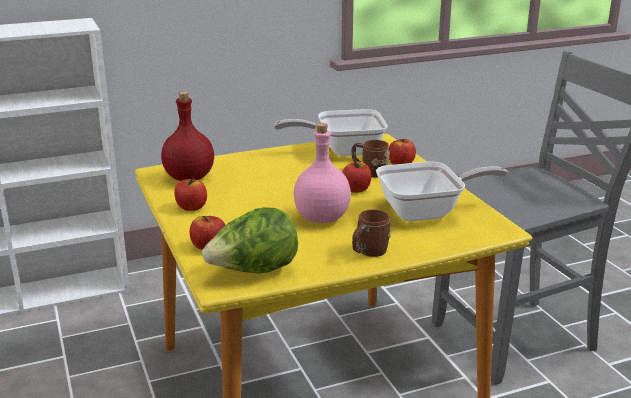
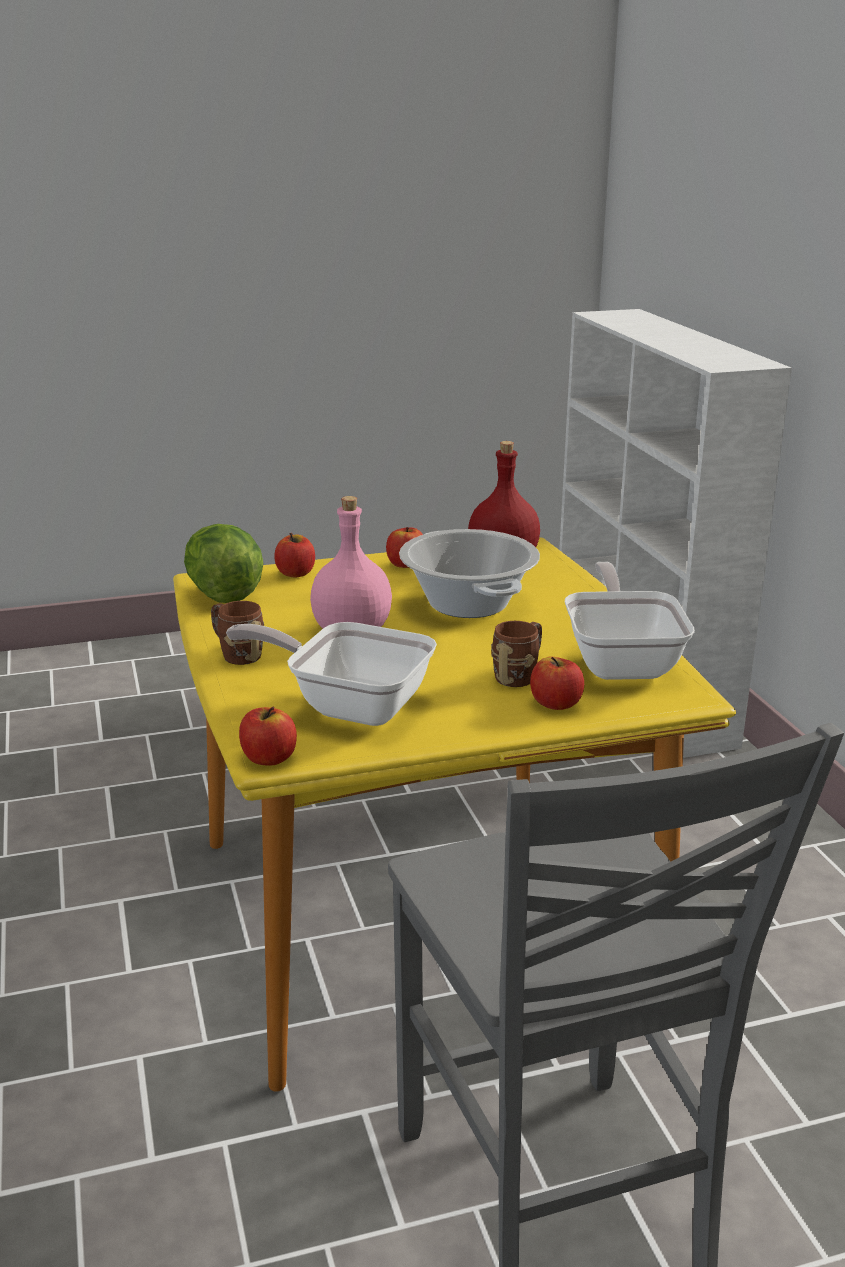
camera: 95 degrees right, 0 degrees up
(267, 186) = (467, 604): none -> cooking pot
(356, 189) = (447, 660): apple -> apple (268, 758)
(427, 212) = (349, 705): frying pan -> frying pan turned 120 degrees clockwise

